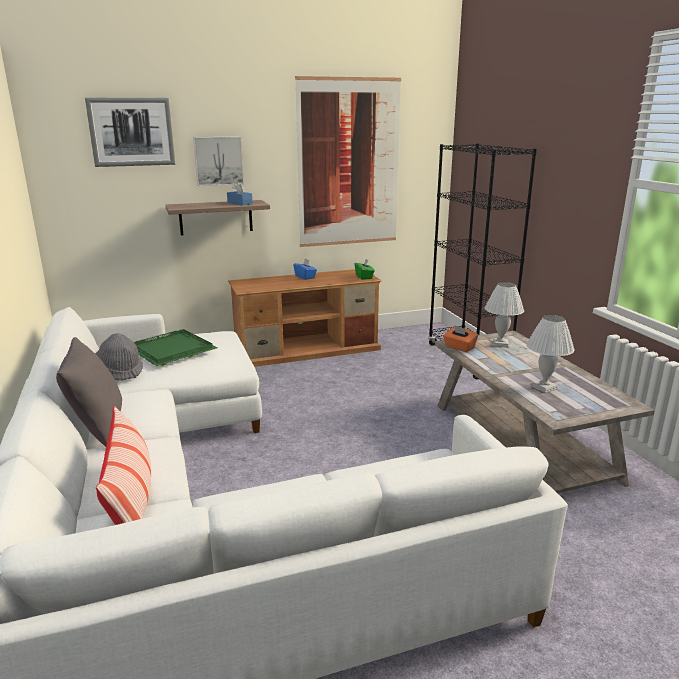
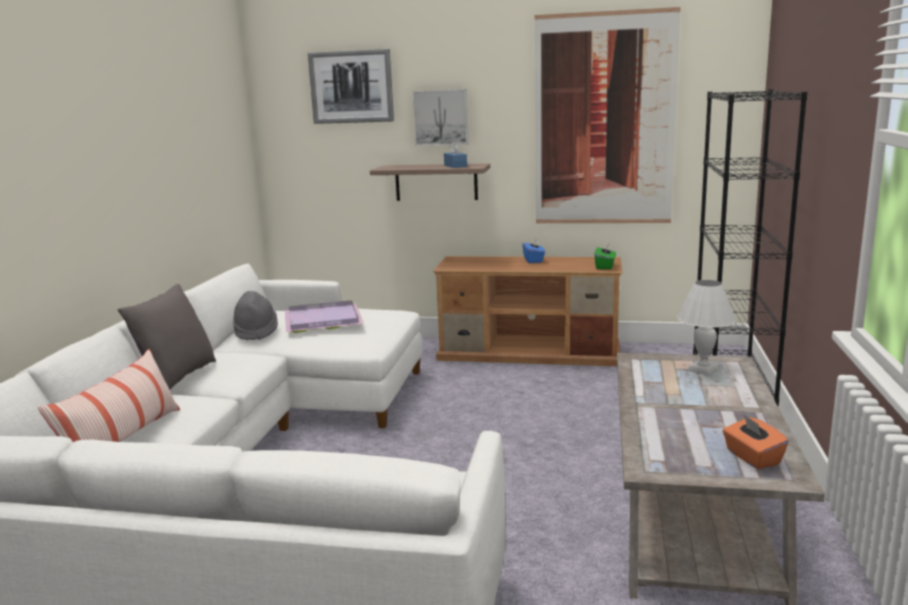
camera: 30 degrees right, 5 degrees down
(171, 351) = (321, 320): green tray -> purple tray
(459, 348) = (637, 365): orange tissue box -> orange tissue box (752, 457)
(544, 387) = (686, 431): white table lamp -> none

